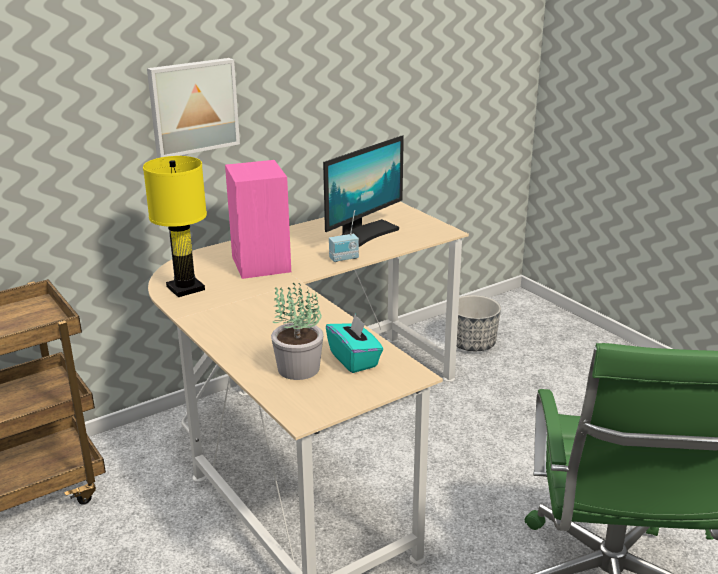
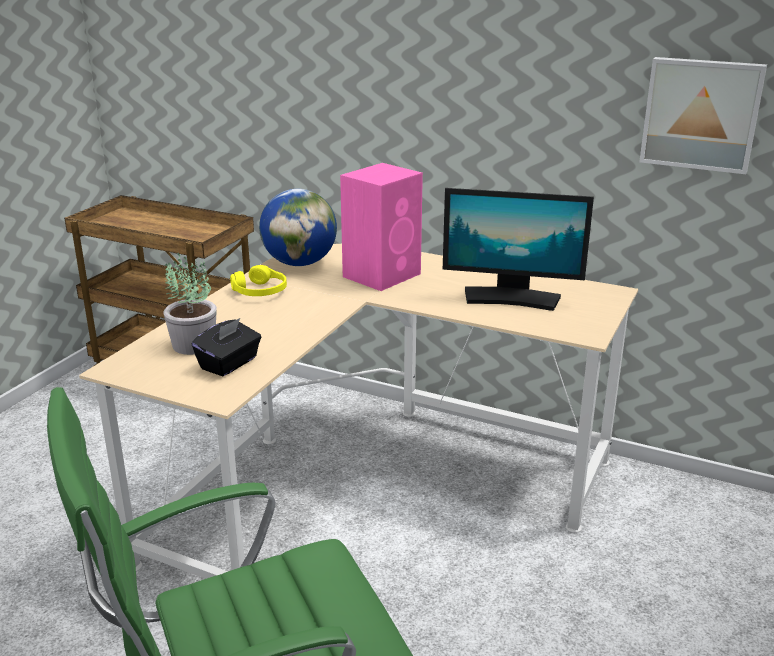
camera: 60 degrees right, 0 degrees up
(185, 288) = (299, 263): yellow table lamp -> globe
(193, 106) = (398, 100): picture -> picture (701, 114)
(223, 317) = (260, 291): none -> yellow headphones
(344, 259) = (440, 304): radio -> none
(354, 359) = (229, 364): turquoise tissue box -> black tissue box
(472, 343) = (672, 521): planter -> none

